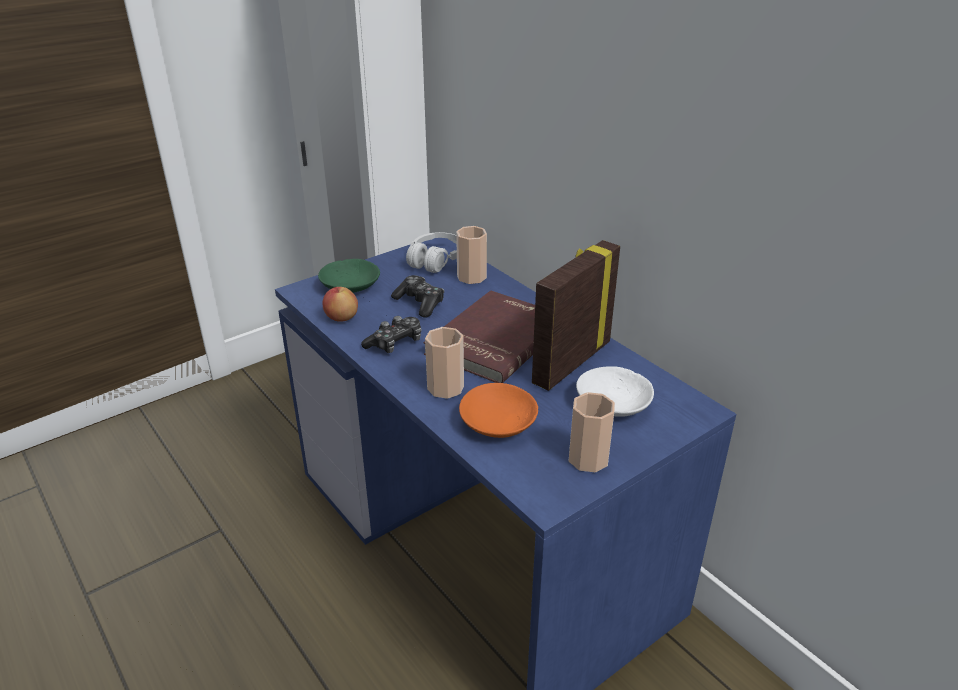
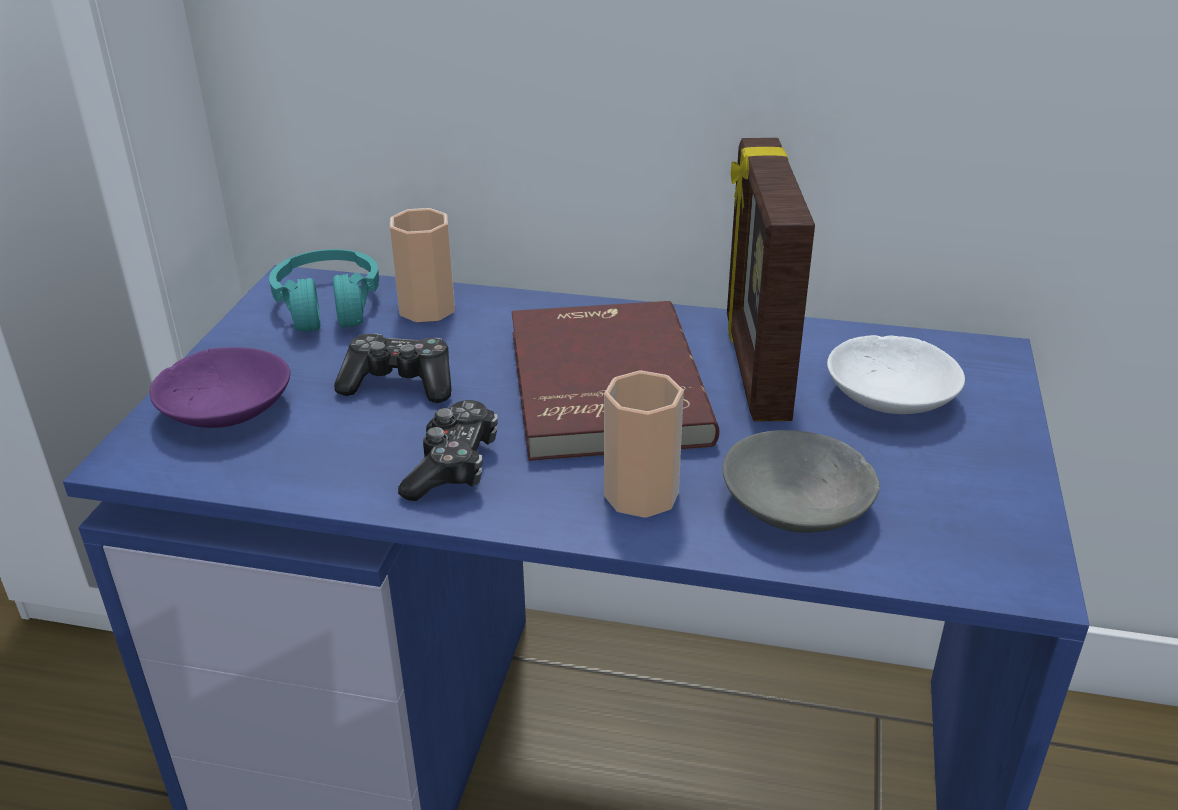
camera: 40 degrees left, 0 degrees up
(341, 318) = (289, 471): apple -> none
(350, 286) = (226, 408): green bowl -> purple bowl
(436, 260) = (328, 307): white headphones -> turquoise headphones
(499, 423) = (798, 505): orange bowl -> grey bowl
(588, 458) = (978, 487): cup -> none

